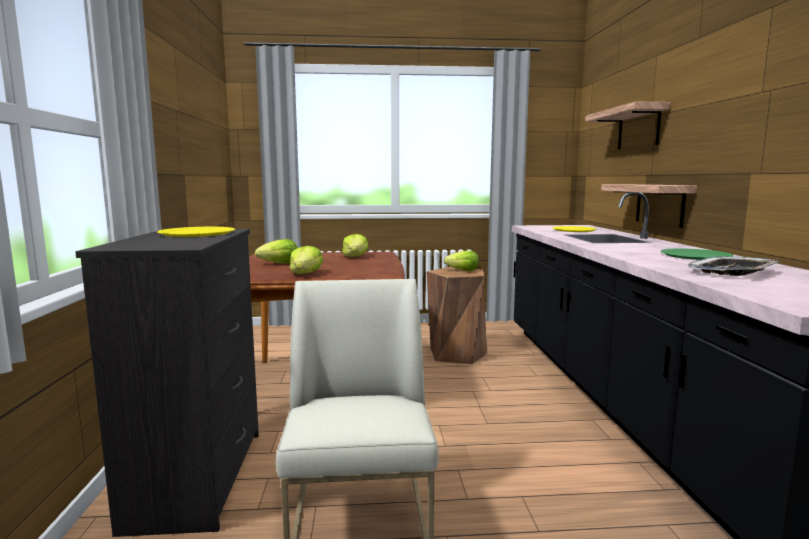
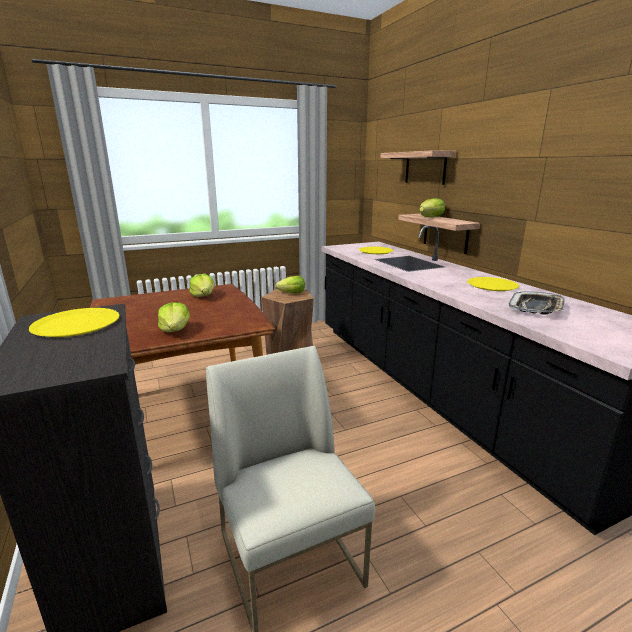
camera: 20 degrees left, 10 degrees up
(279, 264) = (135, 316): lettuce -> lettuce (430, 217)
(695, 255) = (492, 285): green plate -> yellow plate

